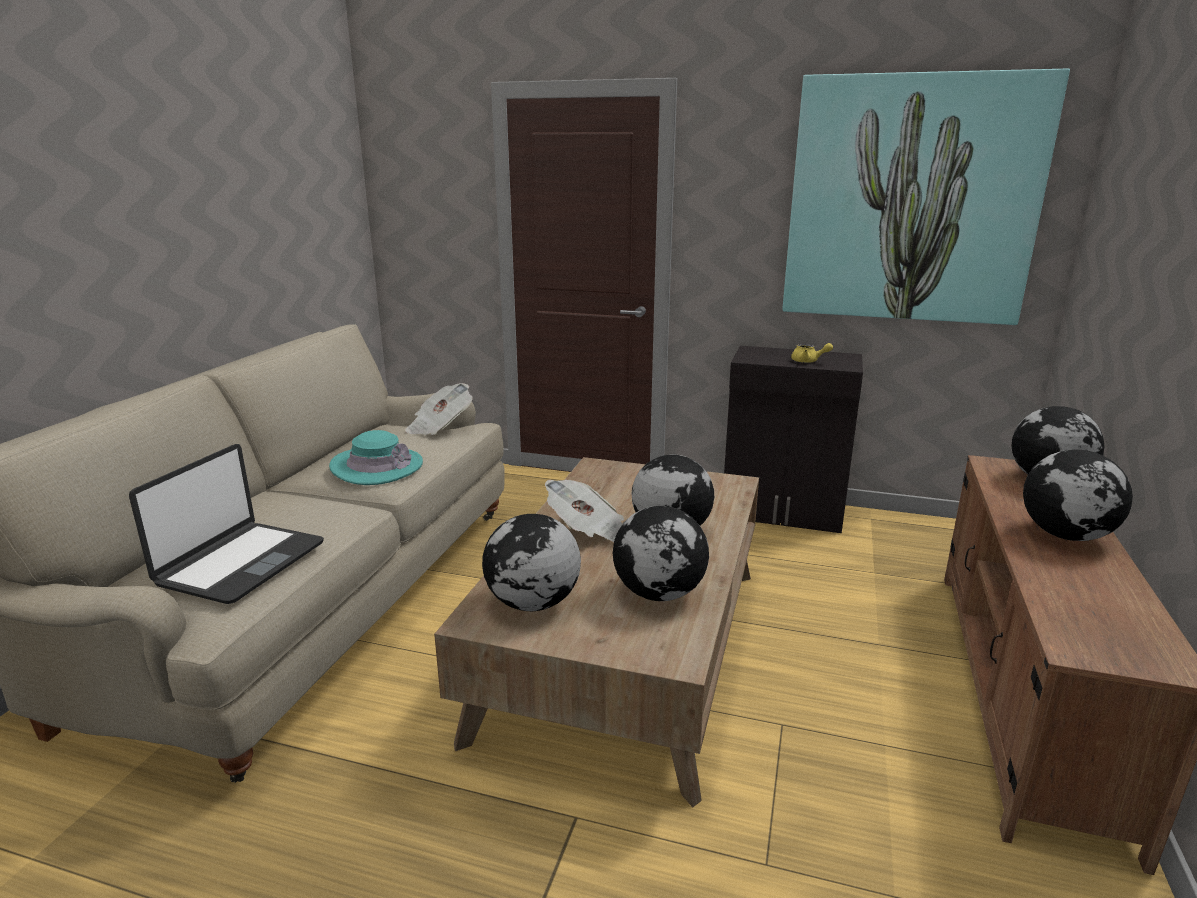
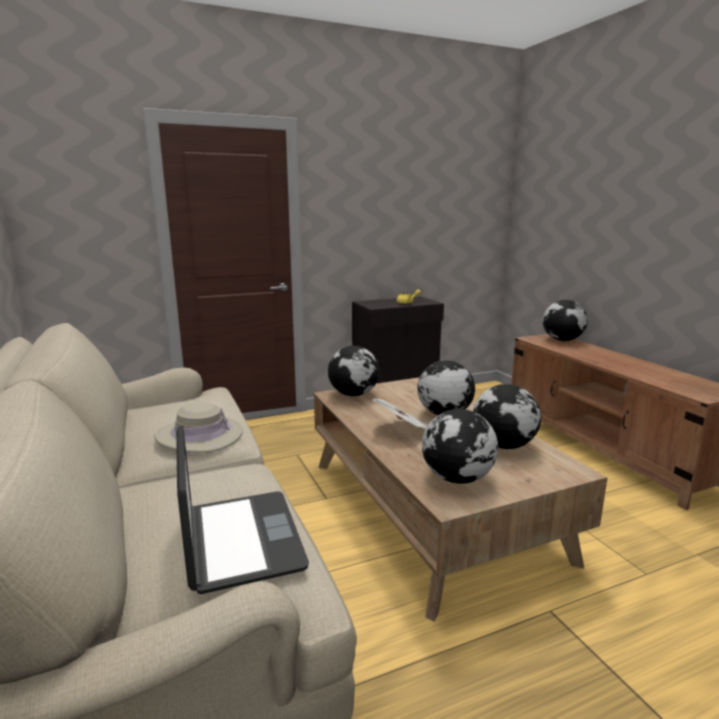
camera: 40 degrees left, 5 degrees down
(377, 466) = (199, 436): turquoise hat -> beige hat
(439, 427) = (192, 397): newspaper -> none
(911, 201) = (437, 202): picture -> none
(1067, 535) = (612, 358): globe -> globe (354, 394)

